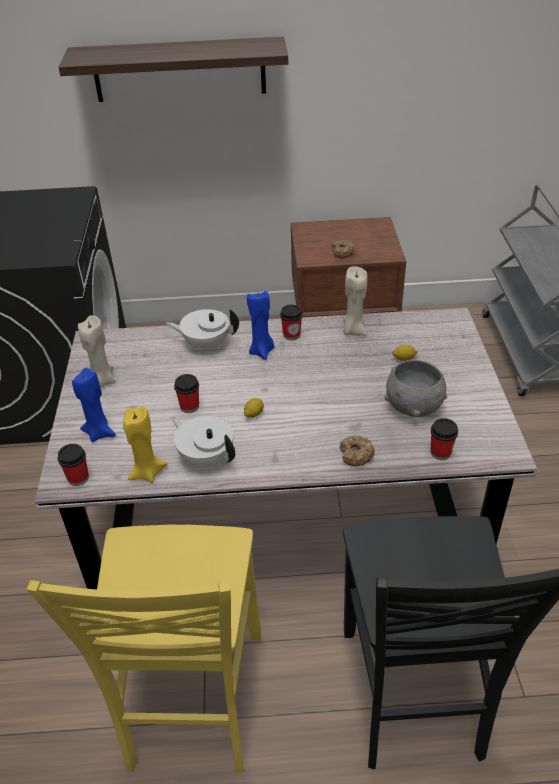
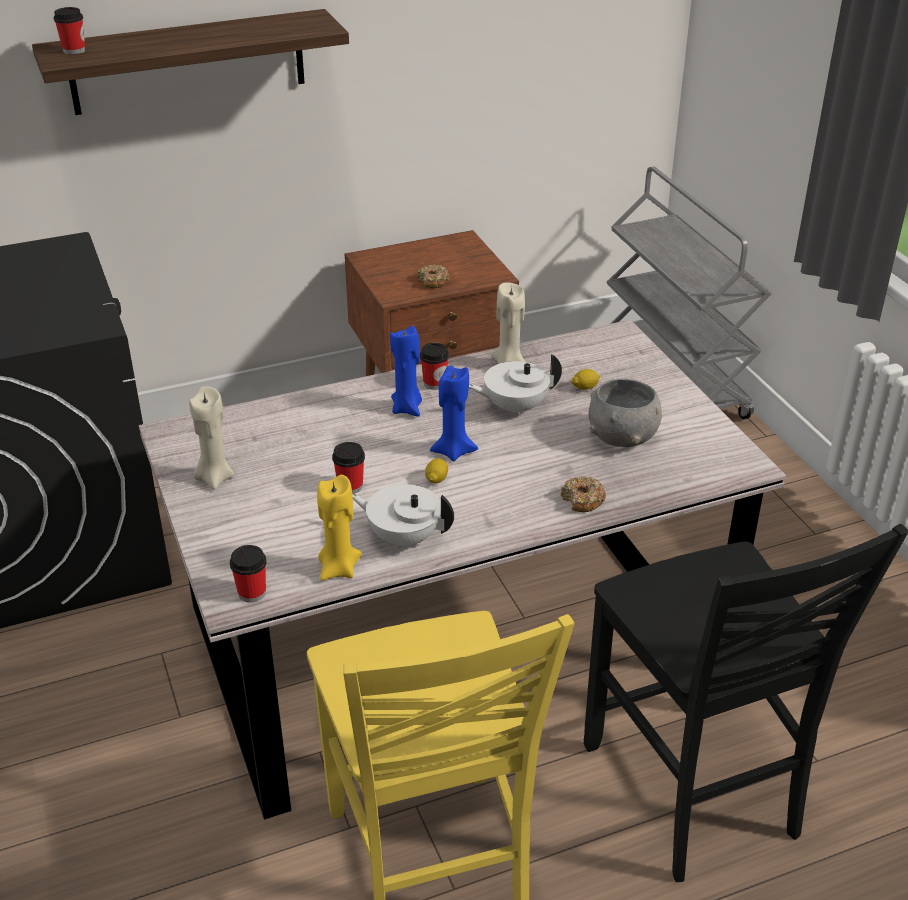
camera: 20 degrees left, 5 degrees down
(99, 432) = (248, 537): blue candle -> blue candle (453, 451)
(206, 344) = (329, 411): white teapot -> white teapot (514, 407)
(440, 452) = (676, 479): cup -> cup (74, 50)

